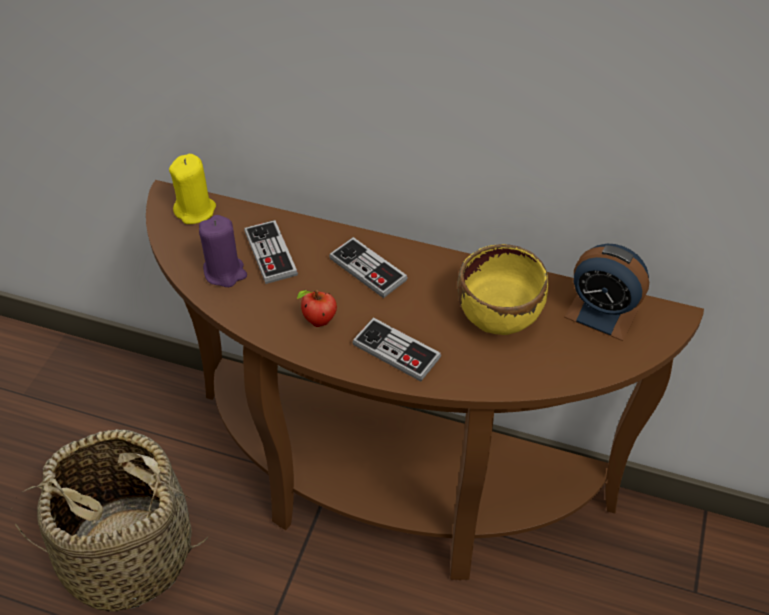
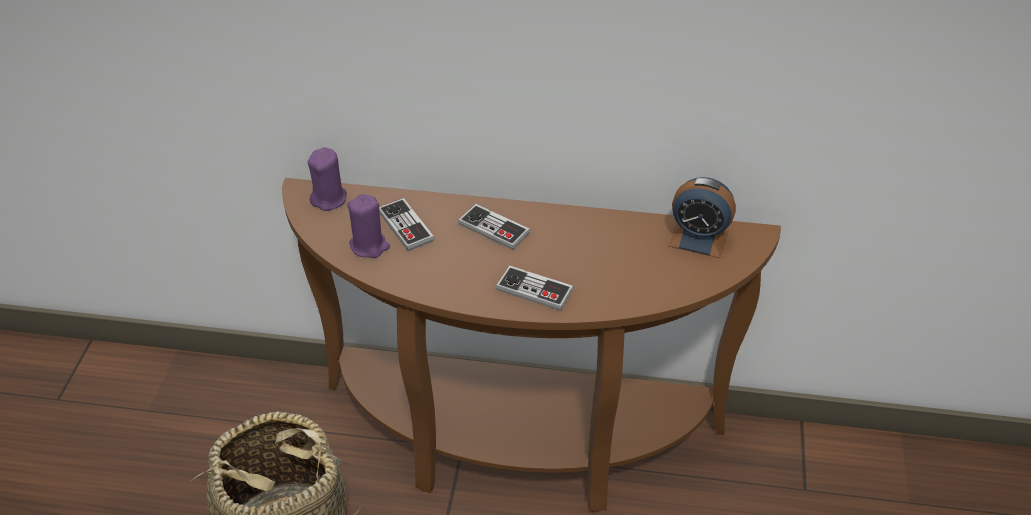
camera: 10 degrees left, 5 degrees down
(195, 210) = (329, 199): yellow candle -> purple candle
(318, 322) = (462, 275): apple -> none
(499, 315) = (614, 251): yellow bowl -> none

